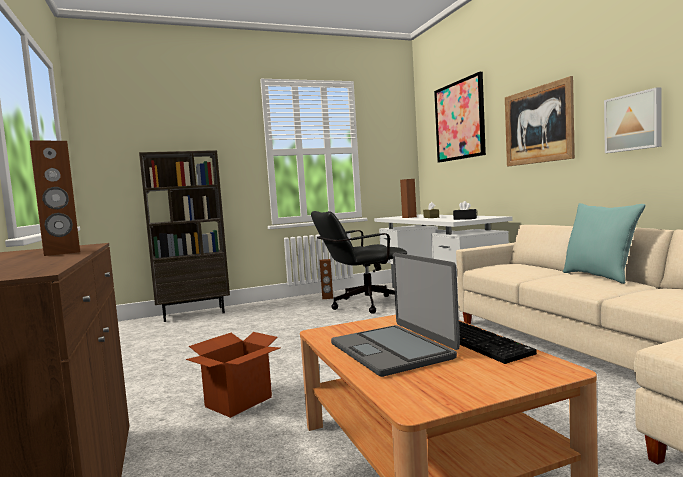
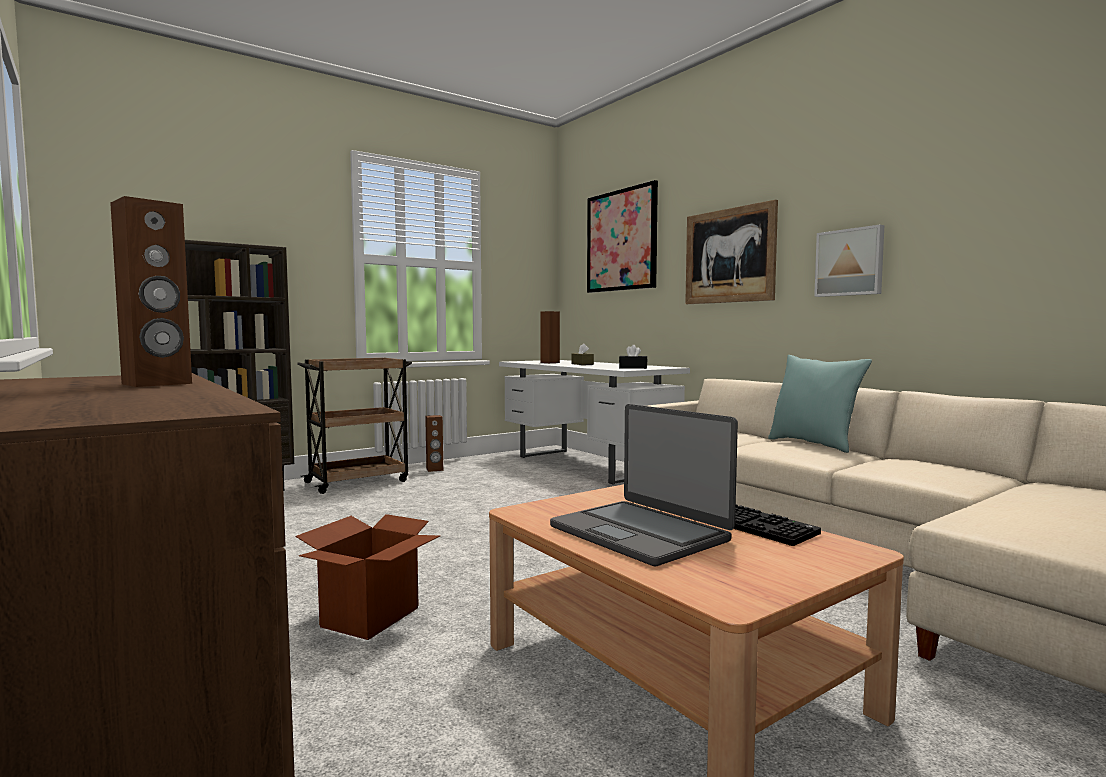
camera: 15 degrees left, 0 degrees up
(273, 306) = (359, 481): none -> brown cart
(361, 305) = (489, 480): black office chair -> none

